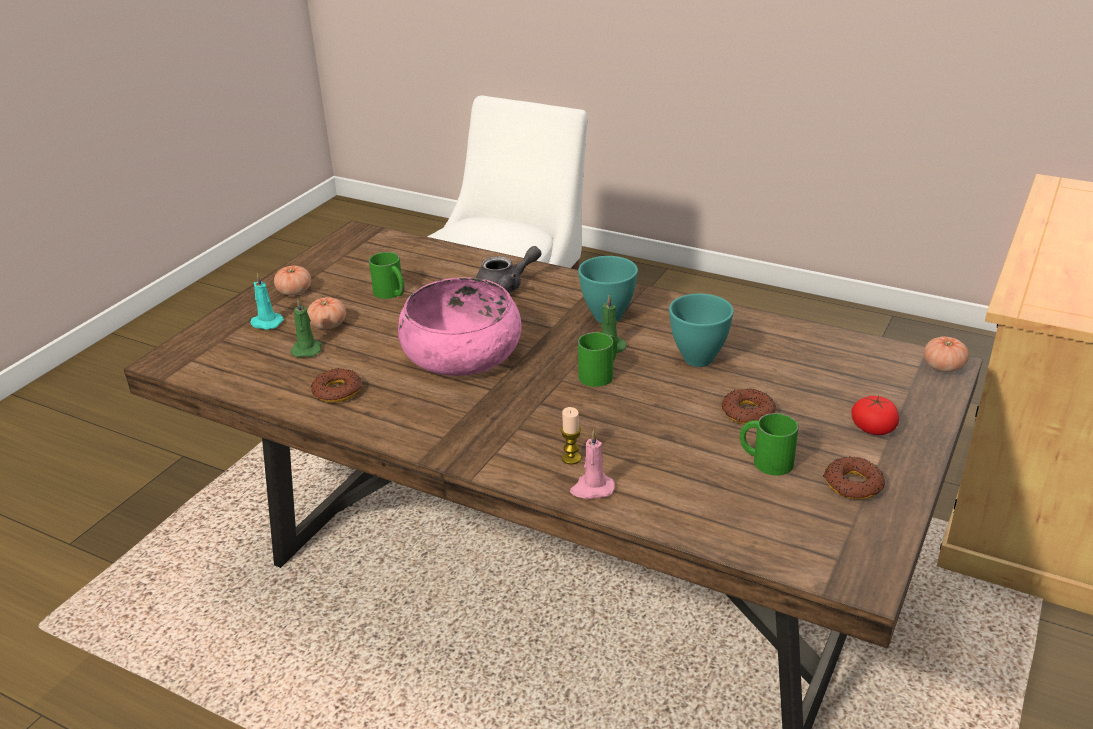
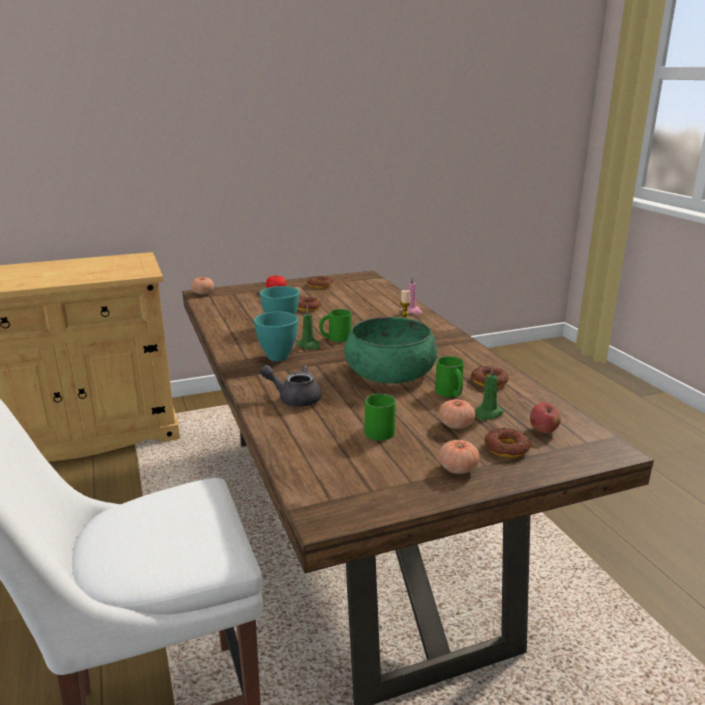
camera: 140 degrees left, 10 degrees down
(240, 354) = (543, 430): none -> apple
(266, 323) = (506, 448): turquoise candle -> donut
(462, 354) = (390, 372): pink bowl -> green bowl
(765, 460) = (333, 297): green mug -> green mug (451, 393)

